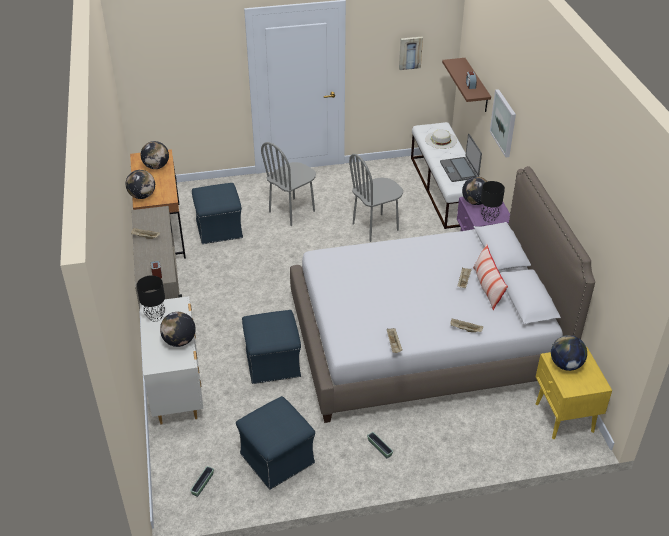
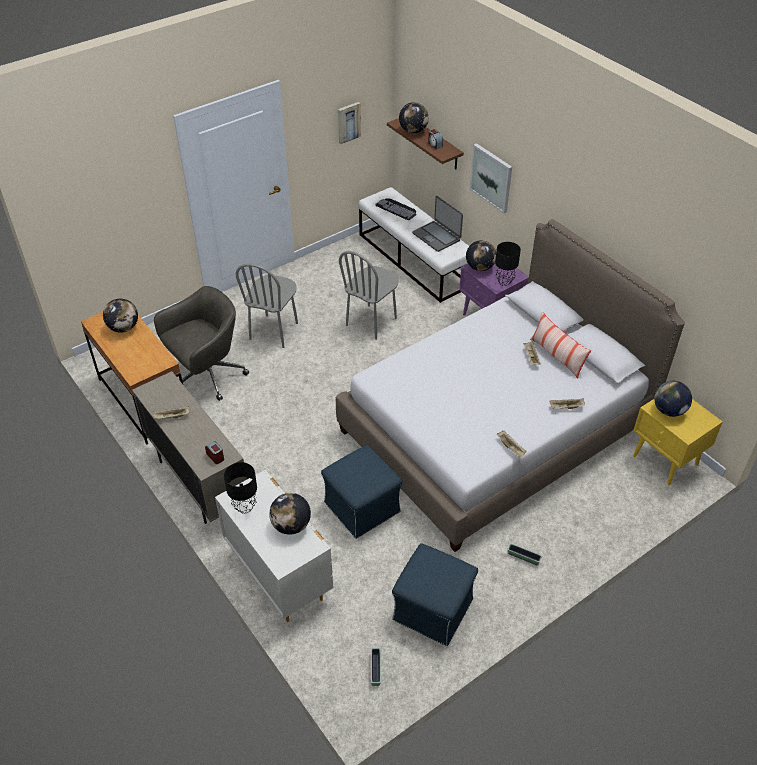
camera: 25 degrees left, 5 degrees up
(142, 196) = (132, 368): globe -> globe (413, 131)
(219, 229) = (207, 376): blue ottoman -> grey office chair
(440, 140) = (397, 208): white hat -> keyboard

